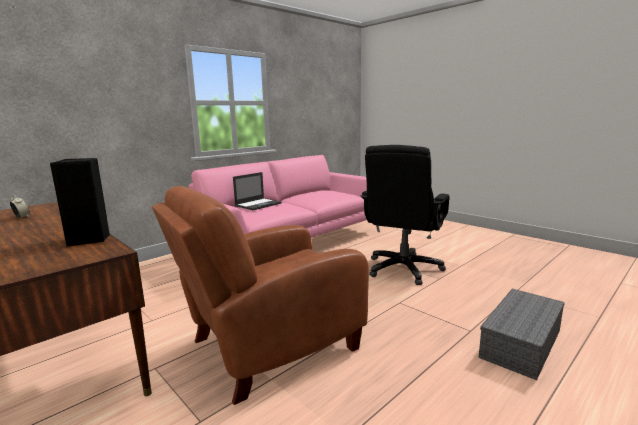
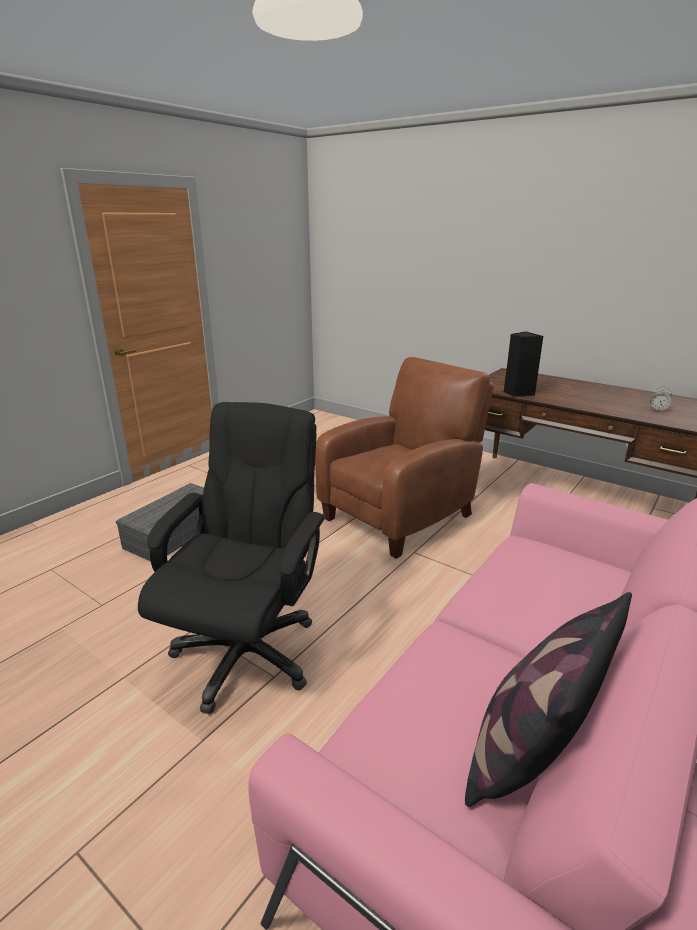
camera: 170 degrees right, 10 degrees up
(258, 204) = (571, 585): laptop -> none
(312, 191) = (530, 753): none -> pillow

